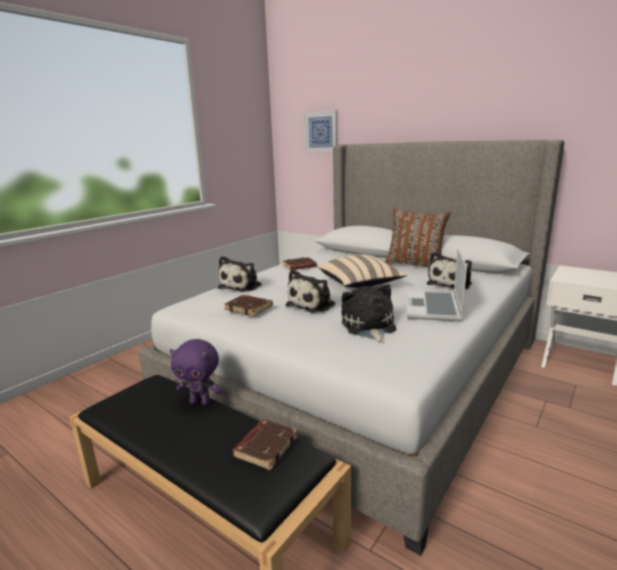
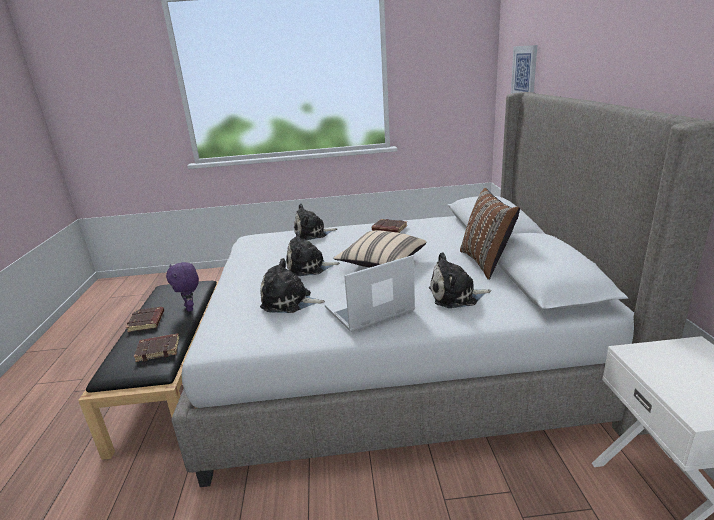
camera: 50 degrees right, 5 degrees up
(249, 308) = (267, 254): brown book -> brown book (147, 322)
(368, 327) = (289, 302): plush toy -> plush toy turned 120 degrees counterclockwise

